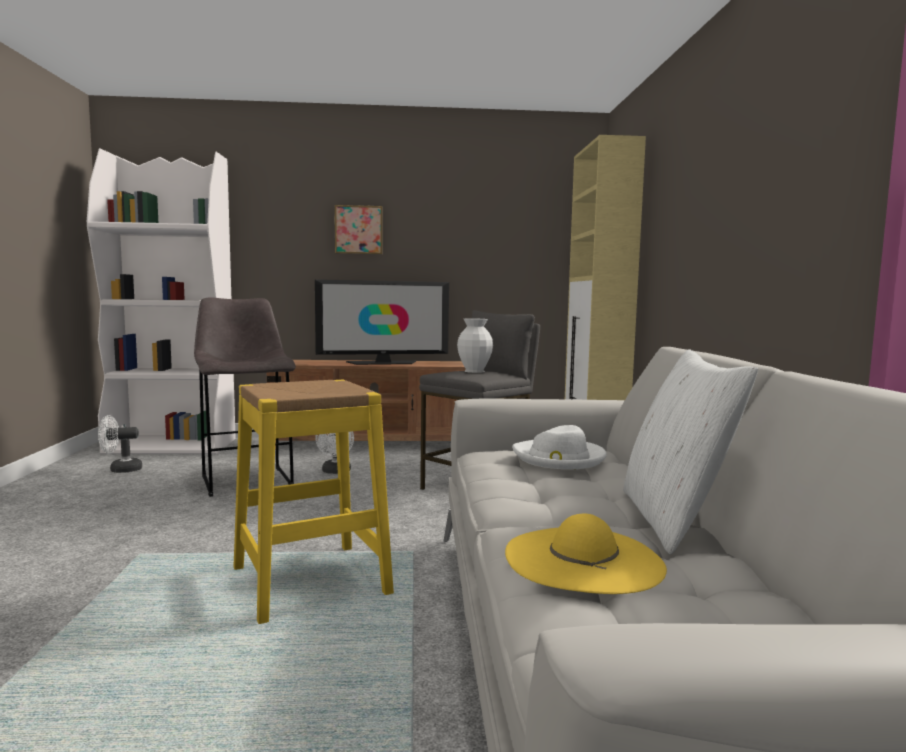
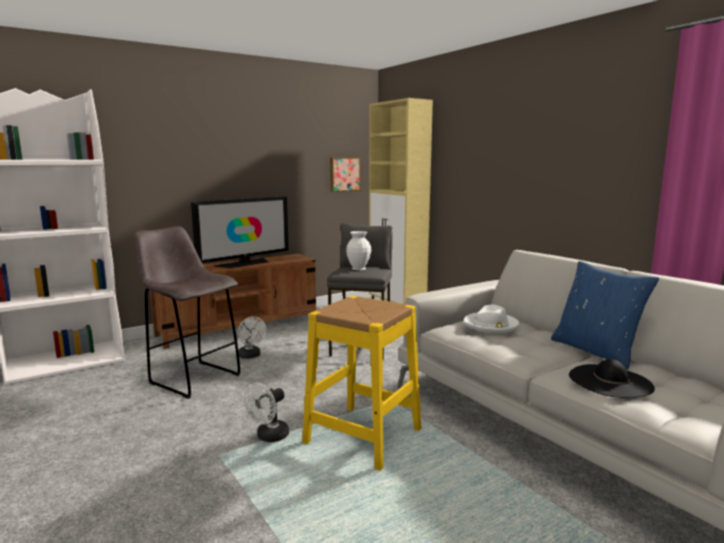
camera: 30 degrees left, 5 degrees up
(120, 470) = (59, 395): white fan -> white fan (269, 437)
(359, 230) = (209, 156): picture -> picture (344, 174)
(583, 559) = (610, 381): yellow hat -> black hat
(674, 520) = (596, 351): white pillow -> blue pillow

